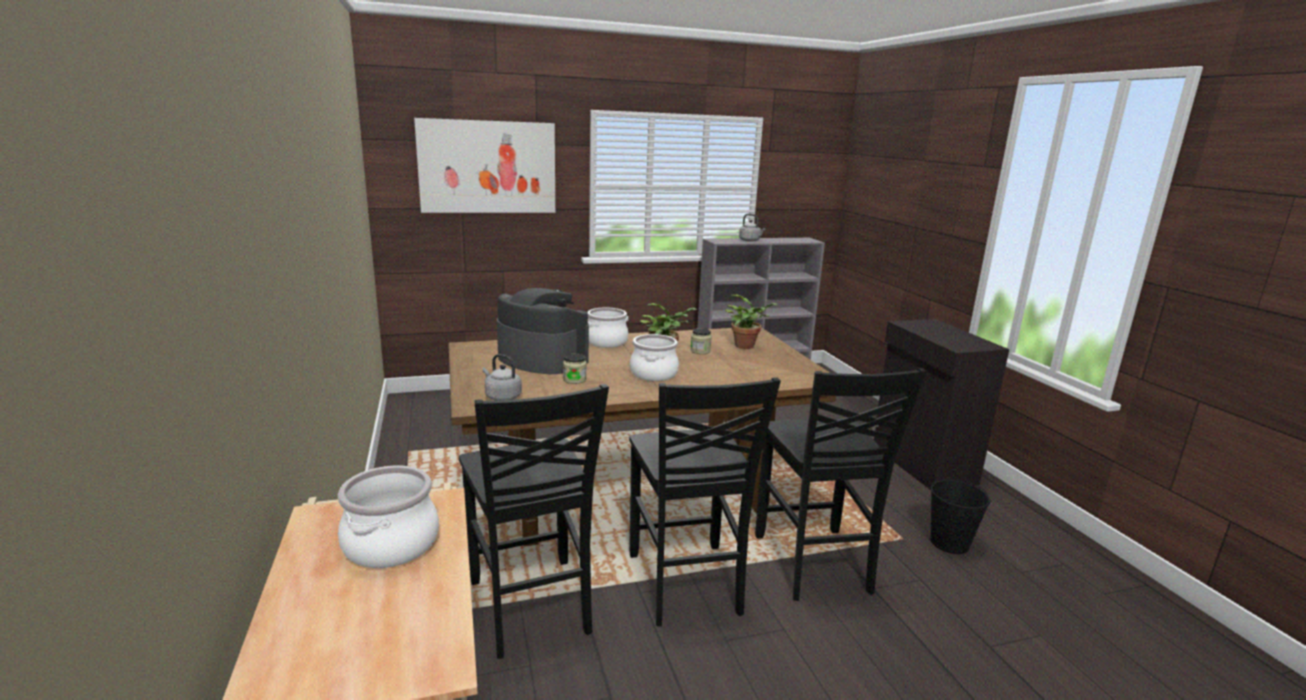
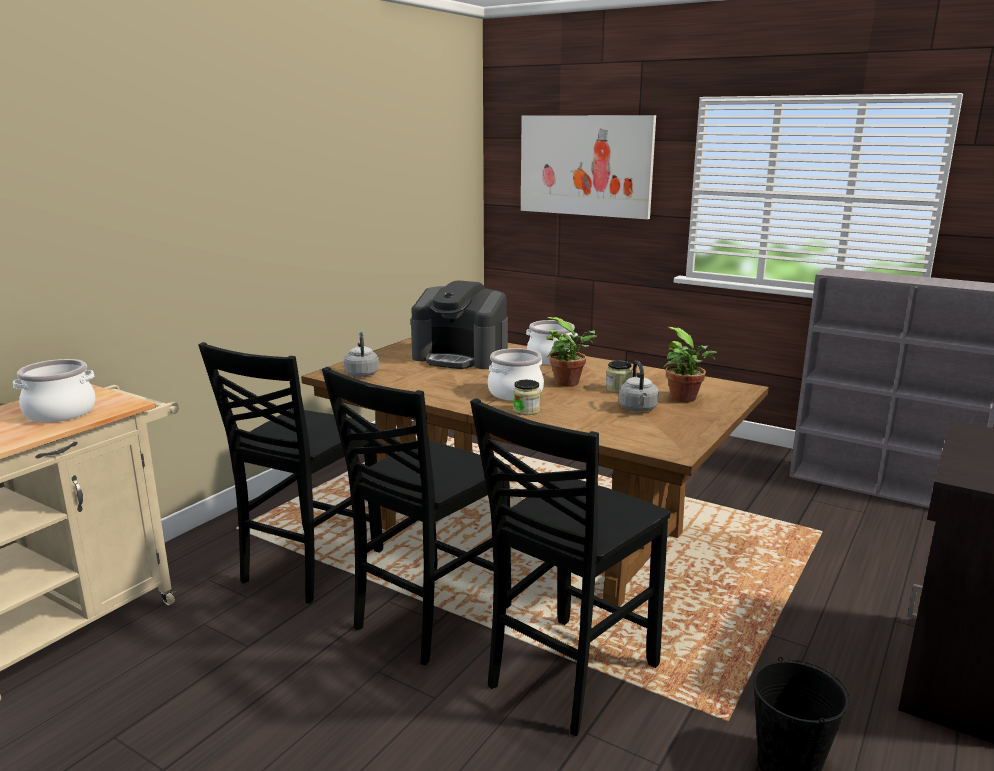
camera: 50 degrees right, 0 degrees up
(541, 359) = (461, 357): coffee machine -> coffee machine turned 120 degrees clockwise
(574, 380) = (441, 378): jar -> jar (526, 410)
(750, 240) = (888, 277): grey kettle -> grey kettle (638, 409)

